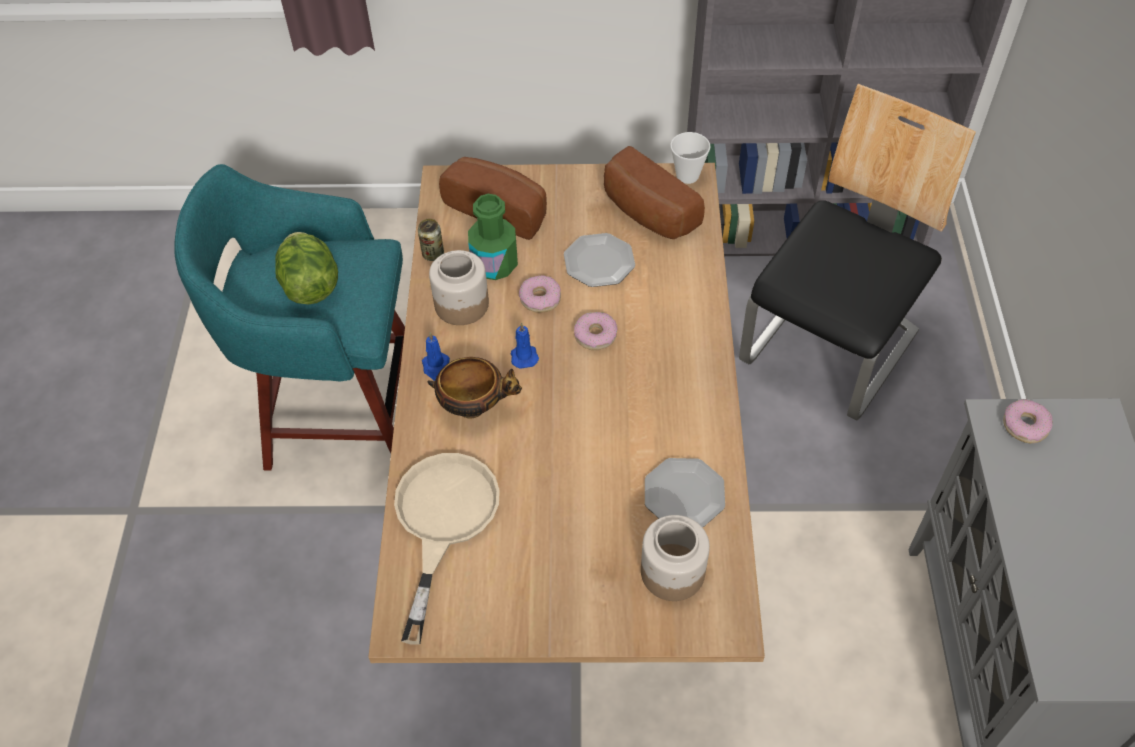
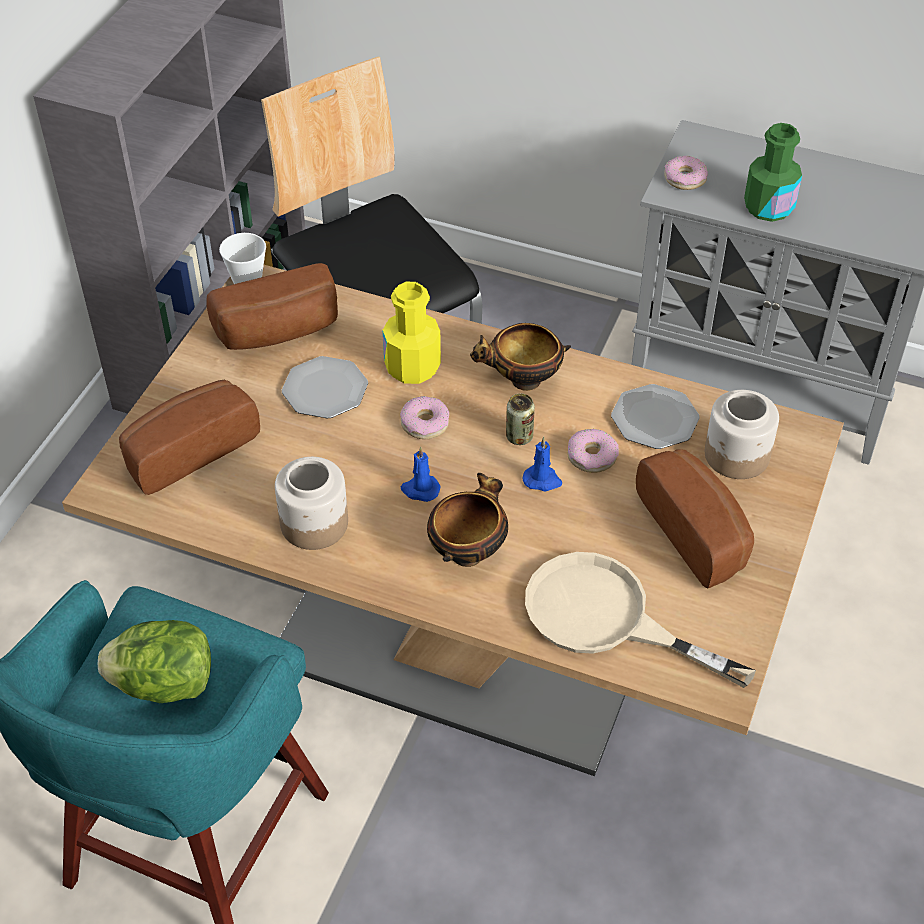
camera: 70 degrees left, 5 degrees down
(433, 254) = (219, 529): can -> can (519, 437)
(436, 367) = (394, 570): blue candle -> blue candle (542, 480)
(494, 264) = (272, 478): green bottle -> green bottle (768, 207)
(540, 298) = (347, 453): donut -> donut (592, 456)
(565, 564) = (697, 531): none -> bread
(654, 306) = (412, 367): none -> yellow bottle
(678, 384) = (522, 381): none -> bowl

